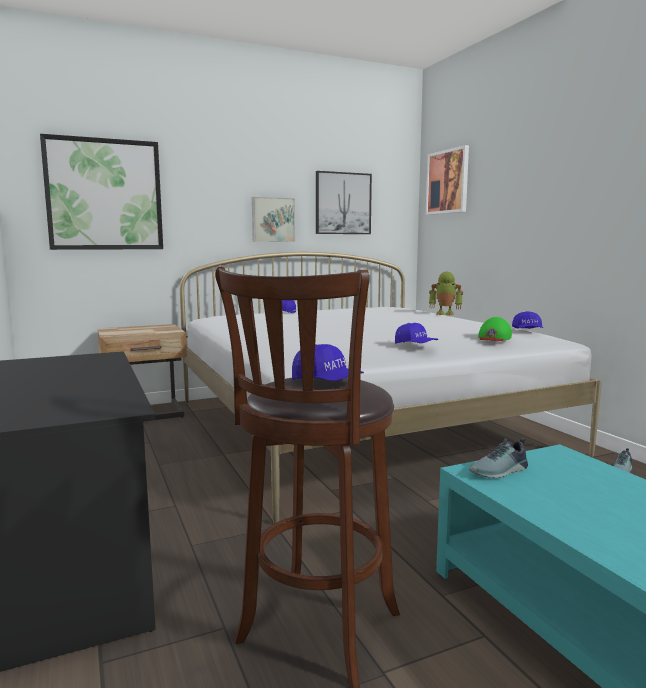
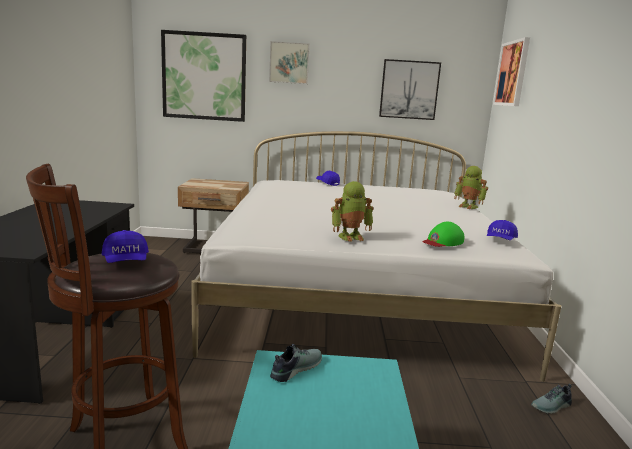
camera: 25 degrees right, 5 degrees up
(272, 220) = (339, 102): picture -> picture (289, 63)
(415, 345) = (350, 236): blue cap -> toy robot
(500, 472) = (295, 368): shoe -> shoe turned 135 degrees clockwise

